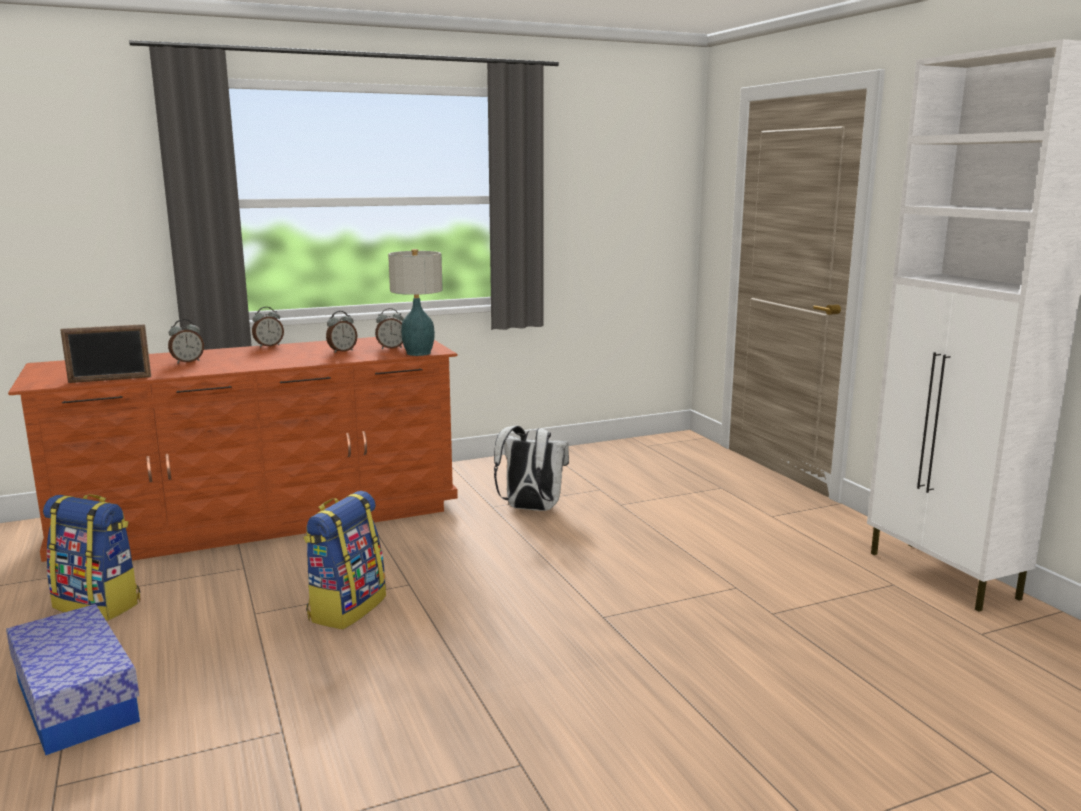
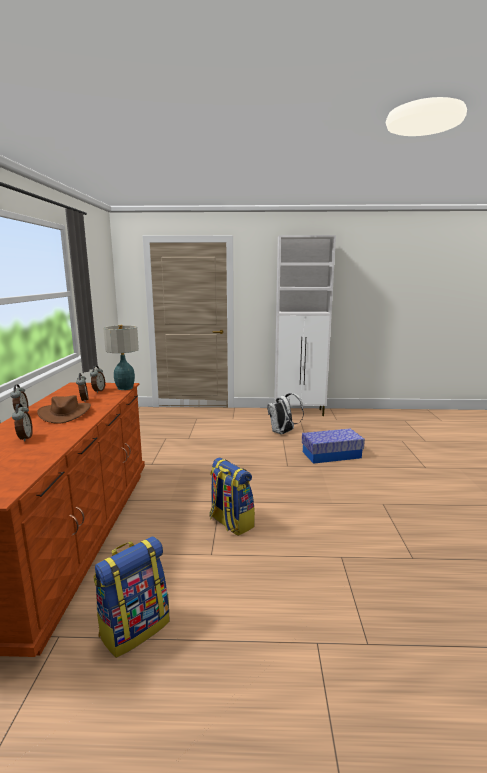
camera: 65 degrees left, 0 degrees up
(77, 700) = (275, 637): storage box -> storage box (331, 454)
(110, 379) = (40, 464): picture frame -> none
(281, 356) = (65, 413): none -> brown hat
(530, 509) = (167, 456): white backpack -> white backpack (283, 432)

